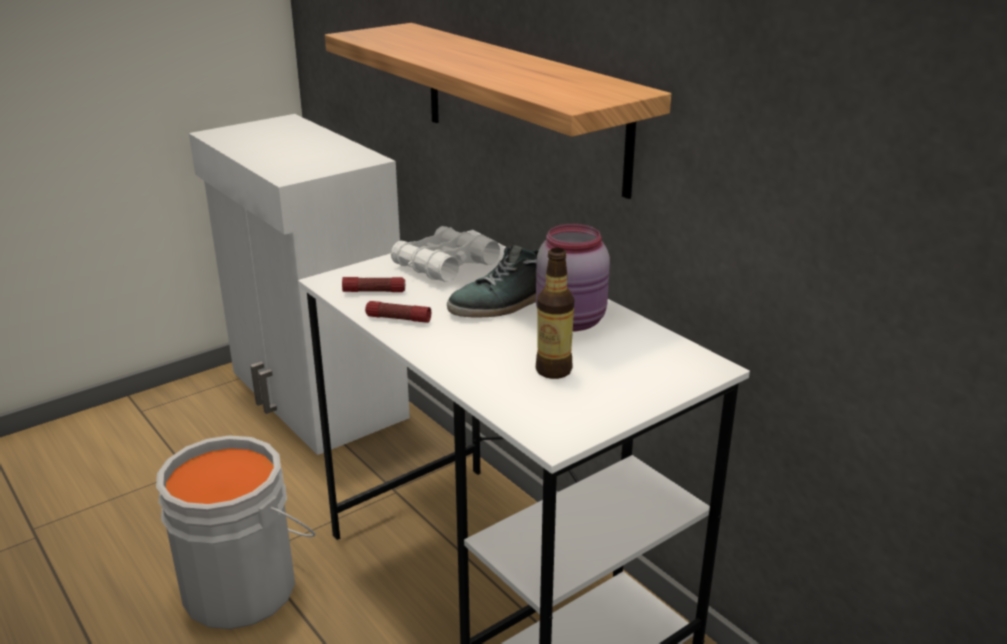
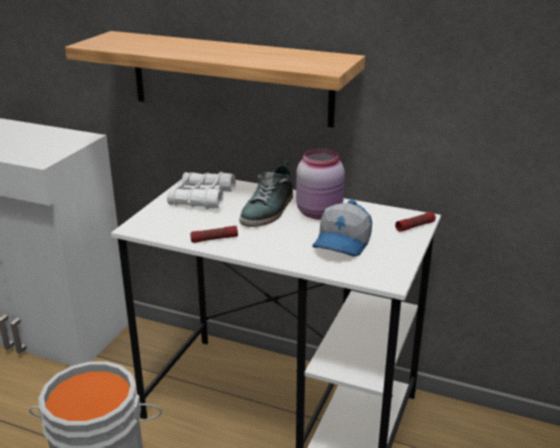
camera: 30 degrees left, 0 degrees up
(374, 291) = (176, 226): flashlight -> flashlight (415, 226)
(553, 370) = (343, 243): bottle -> cap

